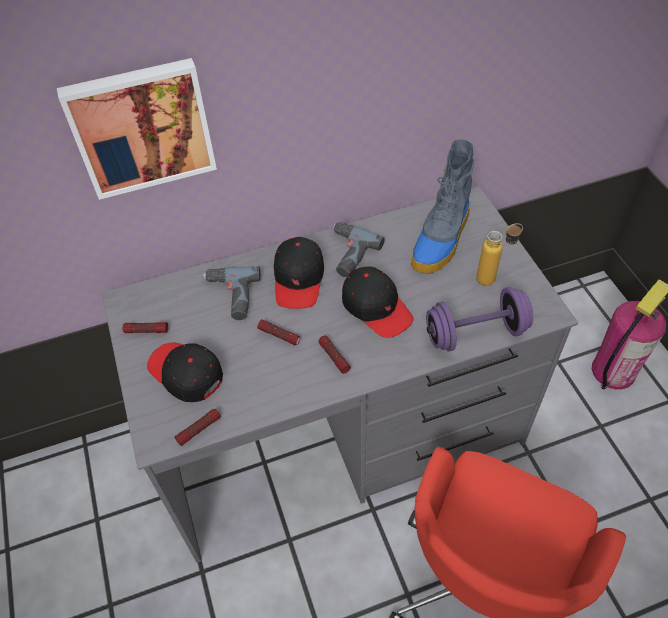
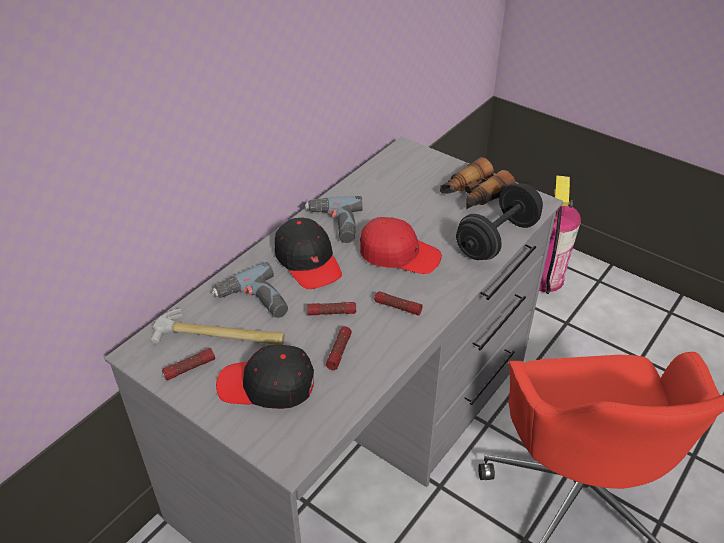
camera: 35 degrees left, 10 degrees down
(141, 127) = (134, 126): picture -> none
(185, 314) = (219, 336): none -> hammer
(199, 429) = (325, 425): flashlight -> flashlight (339, 351)
(376, 307) = (399, 254): black cap -> red cap
(441, 240) = (406, 184): boot -> none
(475, 333) = (497, 239): purple dumbbell -> black dumbbell
(493, 278) = (473, 195): bottle -> binoculars

